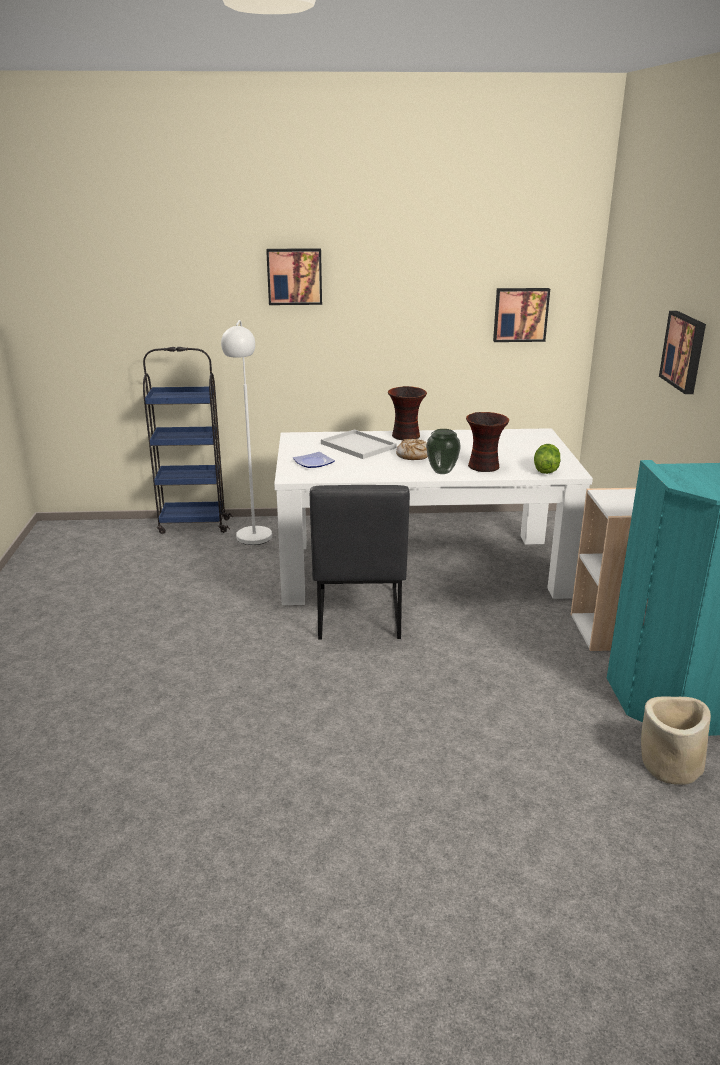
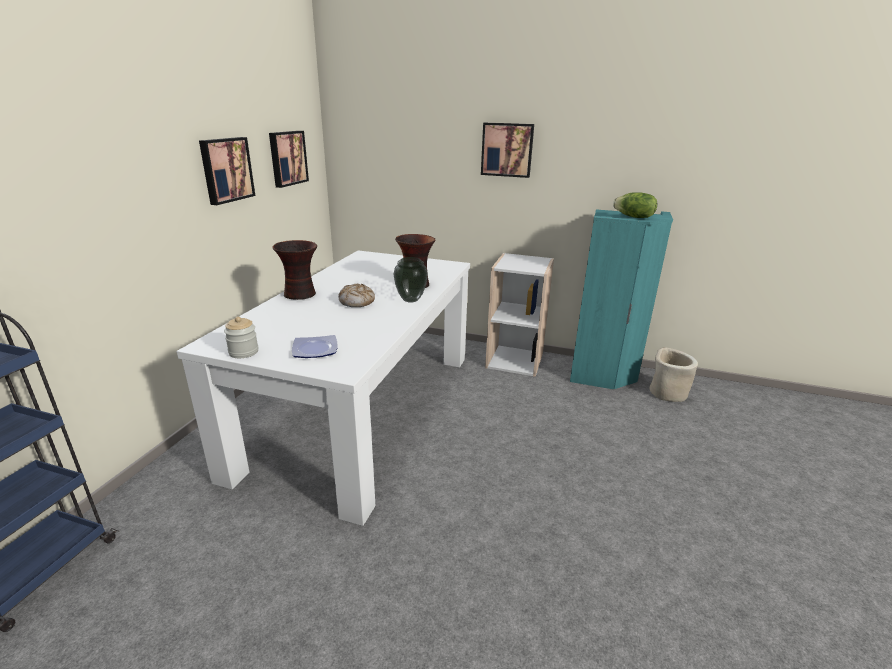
camera: 70 degrees left, 0 degrees up
(253, 542) = (179, 515): white floor lamp -> none
(293, 447) = (243, 352): none -> jar
(294, 276) = (68, 126): picture -> picture (226, 170)
(358, 615) = (423, 471): grey chair -> none
(359, 446) = (296, 318): white tray -> none
(545, 470) = (443, 270): lettuce -> lettuce (634, 217)

